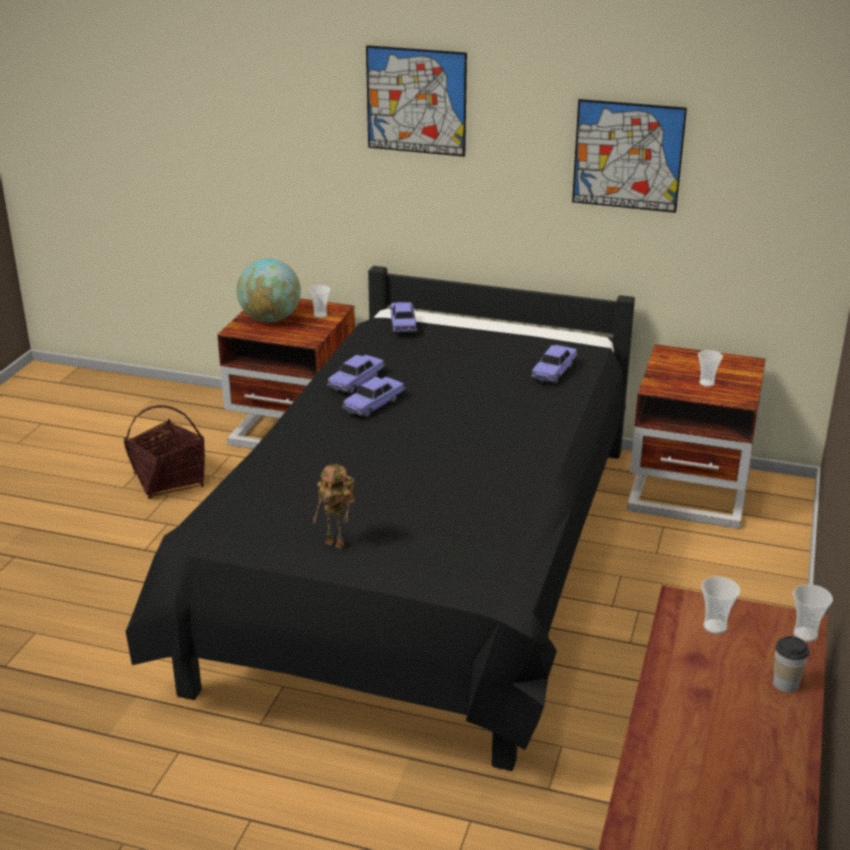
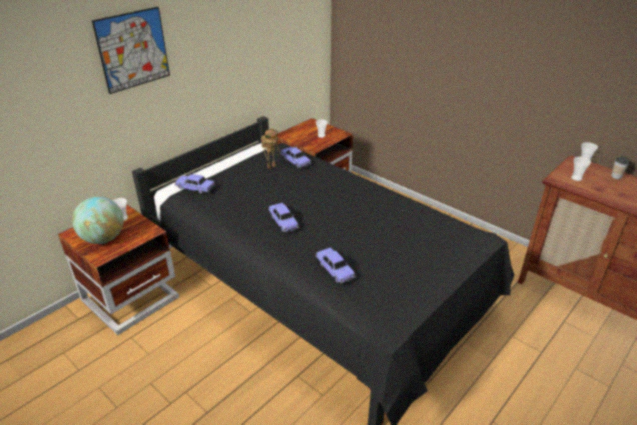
camera: 65 degrees left, 5 degrees up
(169, 480) = (132, 378): basket -> none
(337, 543) = (427, 272): toy robot -> toy robot (271, 166)
(356, 381) = (249, 221): toy car -> toy car (335, 270)
(628, 156) = (247, 42): picture -> none

